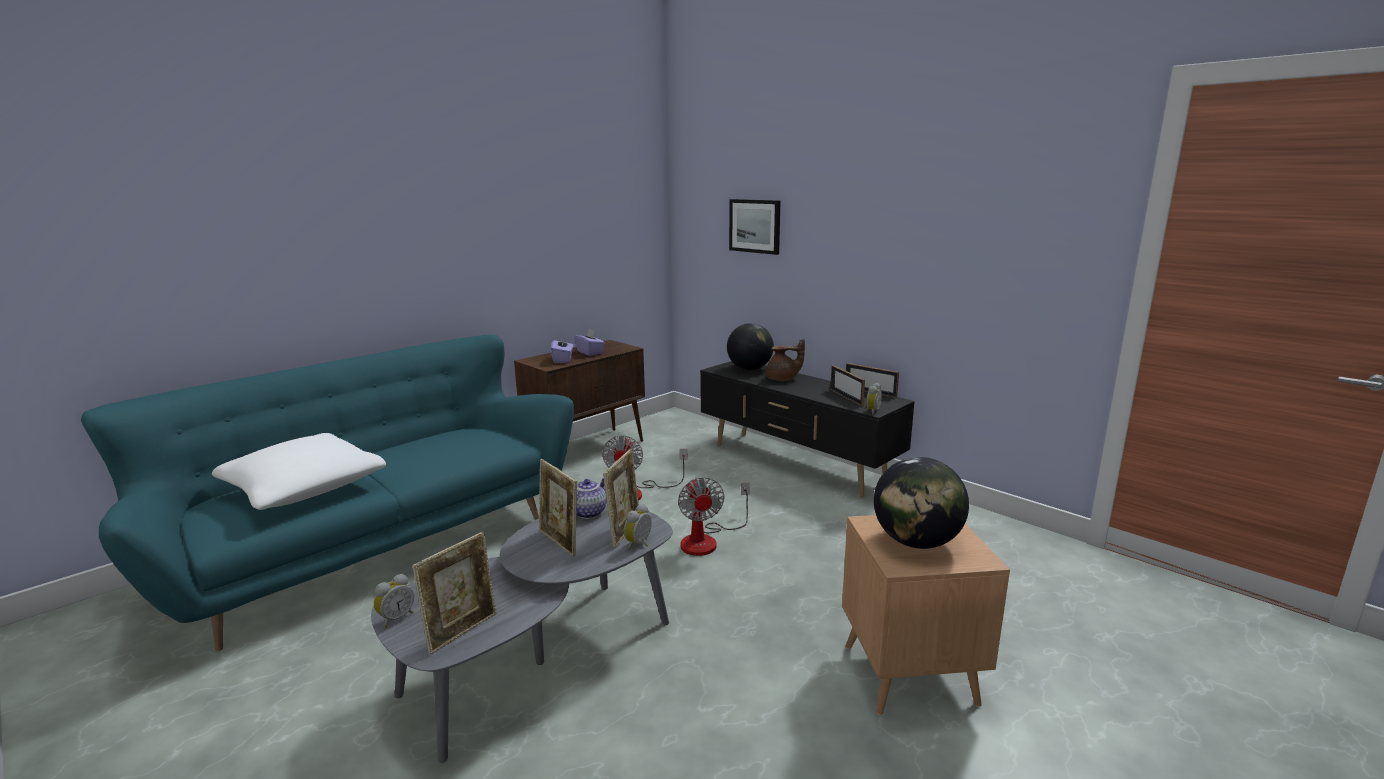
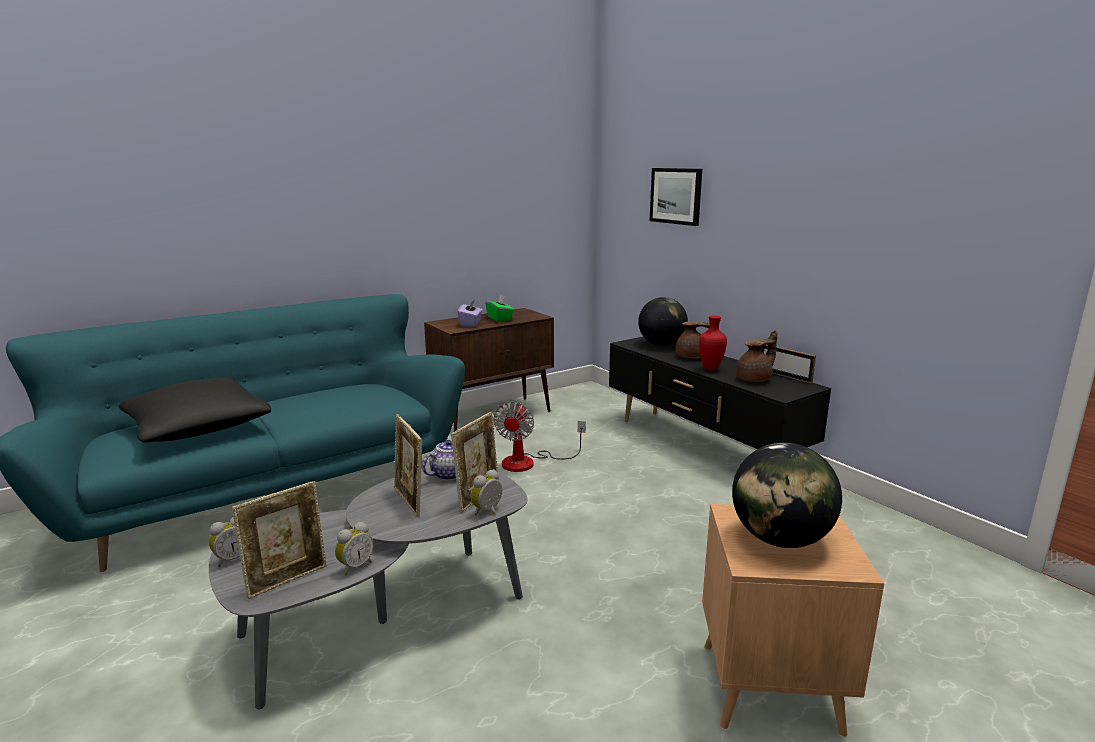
camera: 10 degrees right, 0 degrees up
(304, 489) = (197, 428): white pillow -> black pillow
(590, 352) = (499, 318): purple tissue box -> green tissue box
(707, 540) = (586, 516): fan -> none
(804, 390) = (711, 369): none -> red vase
(846, 397) = (755, 379): picture frame -> brown teapot
(871, 411) = (778, 395): alarm clock -> alarm clock (355, 566)

